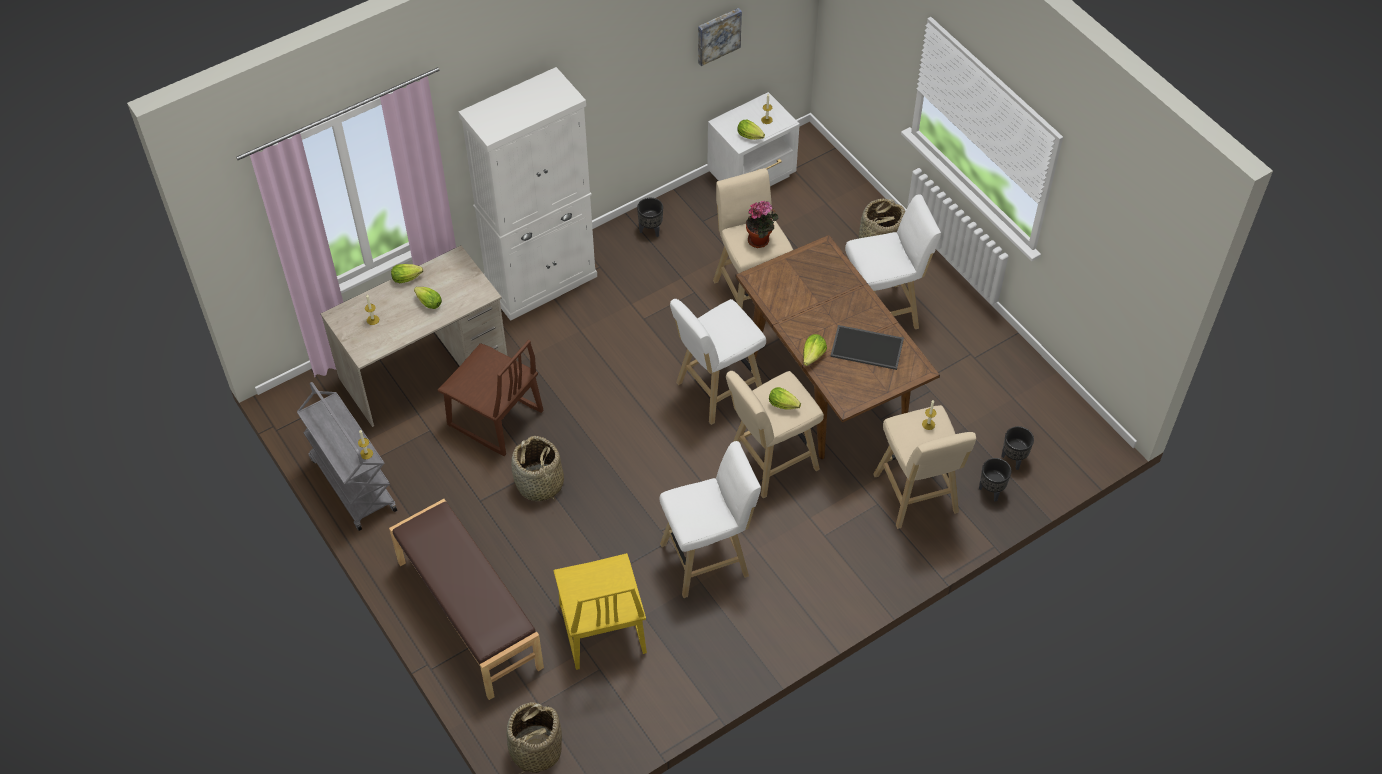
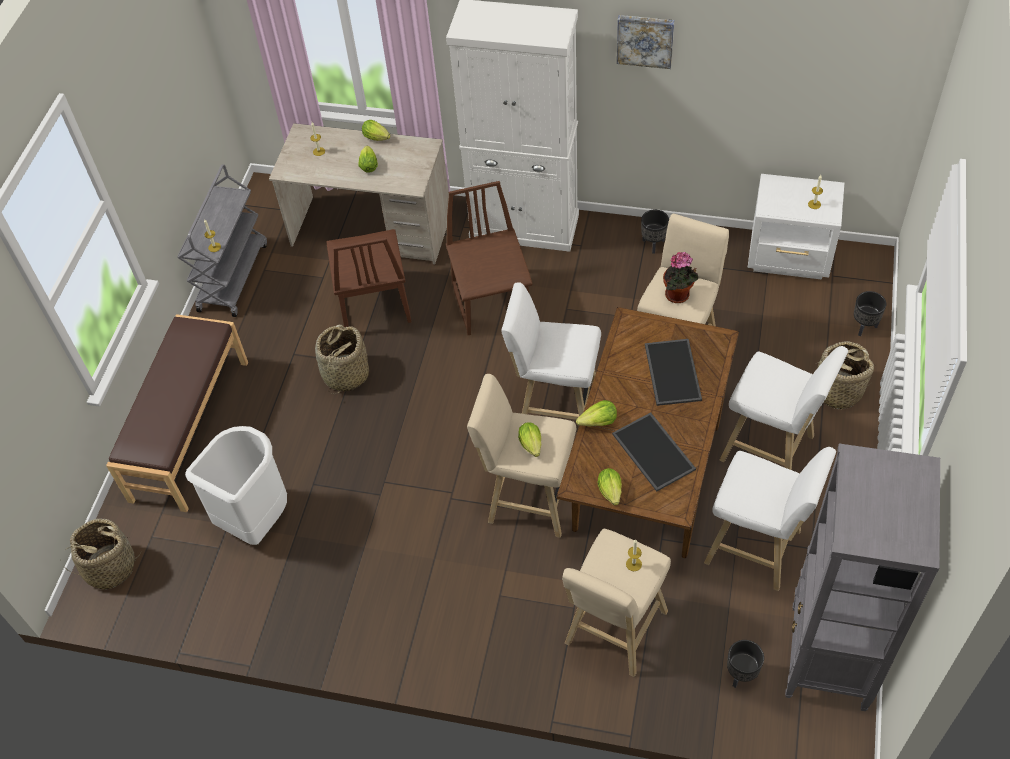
camera: 50 degrees right, 0 degrees up
(584, 352) = (492, 302): none -> brown chair
(601, 629) = (255, 519): yellow chair -> white trash can
(708, 559) = (391, 534): white stool -> white stool (757, 549)
(718, 35) = (790, 82): picture -> picture (645, 40)
(751, 137) = (783, 209): lettuce -> lettuce (611, 493)
(819, 291) = (671, 371): none -> tray
(991, 490) = (686, 684): black planter -> black planter (863, 326)
(1047, 410) = (827, 658): none -> grey bookcase

